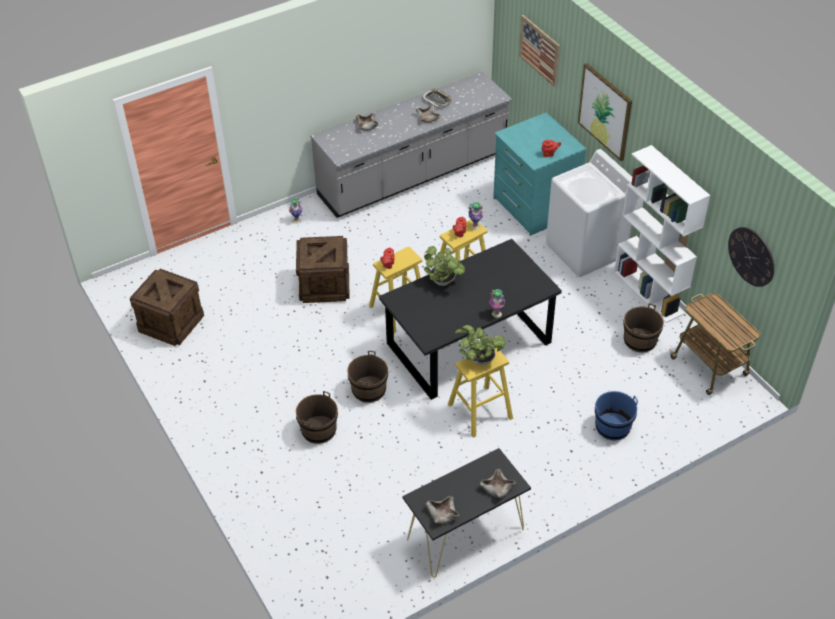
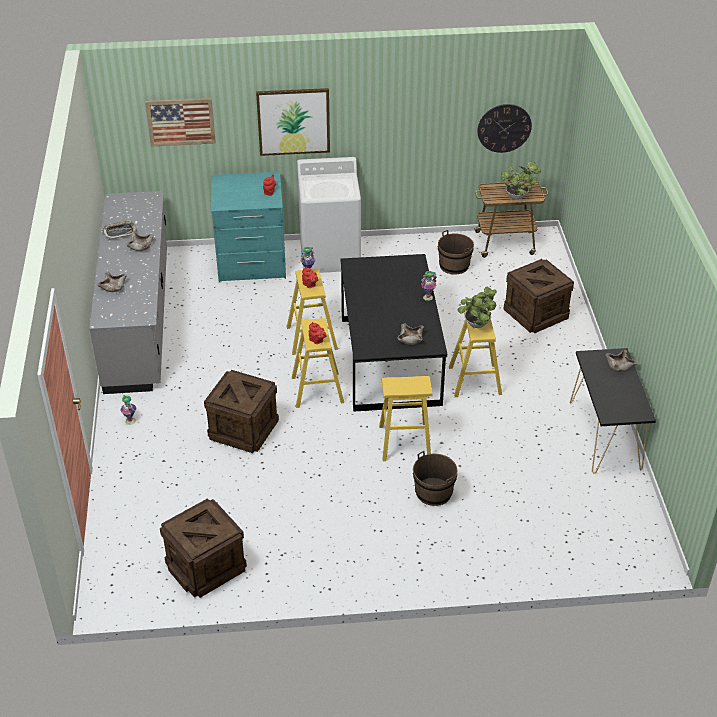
camera: 65 degrees left, 5 degrees down
(368, 390) = (404, 442): brown bucket -> yellow stool
(442, 514) = (632, 406): beige bowl -> beige bowl (410, 339)
(444, 282) = (366, 314): potted plant -> potted plant (518, 196)
(612, 427) = (536, 313): blue bucket -> crate
(649, 292) = (405, 241): white bookcase -> none

